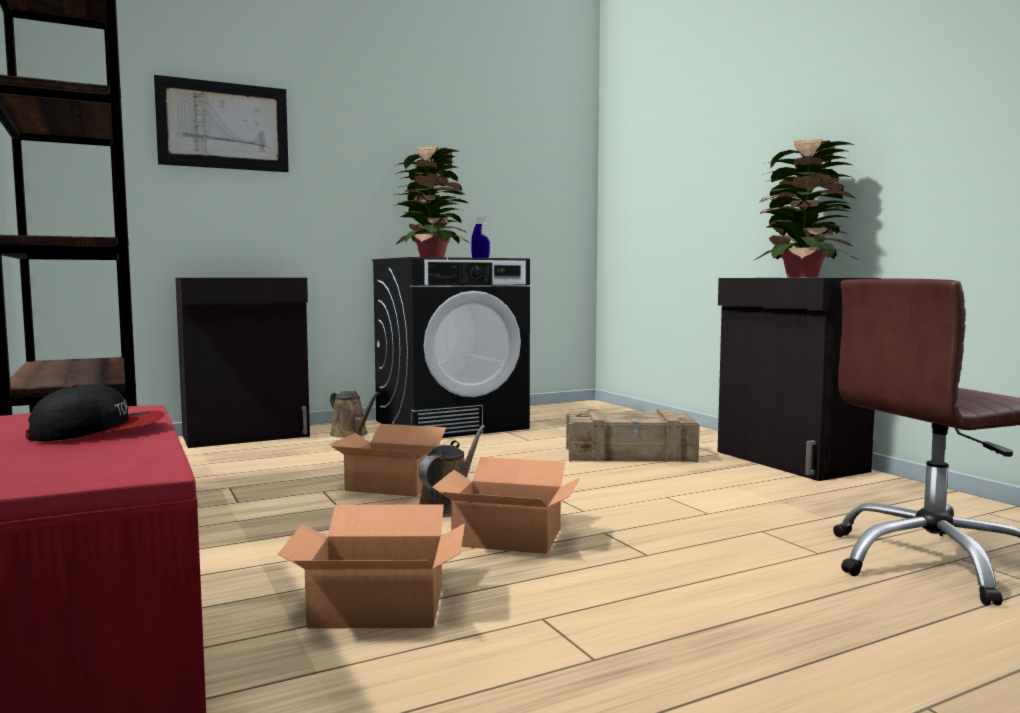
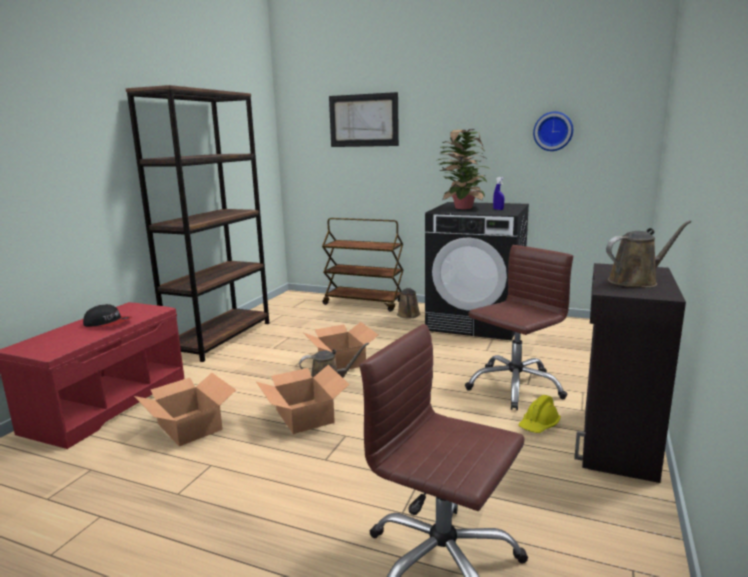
camera: 50 degrees right, 10 degrees up
(247, 436) = (364, 303): black cabinet -> brown cart
(496, 170) = (553, 131): none -> wall clock
(630, 455) = (514, 386): crate -> brown office chair
(722, 470) = (539, 425): none -> yellow hard hat
(802, 277) = (636, 281): potted plant -> brown watering can

